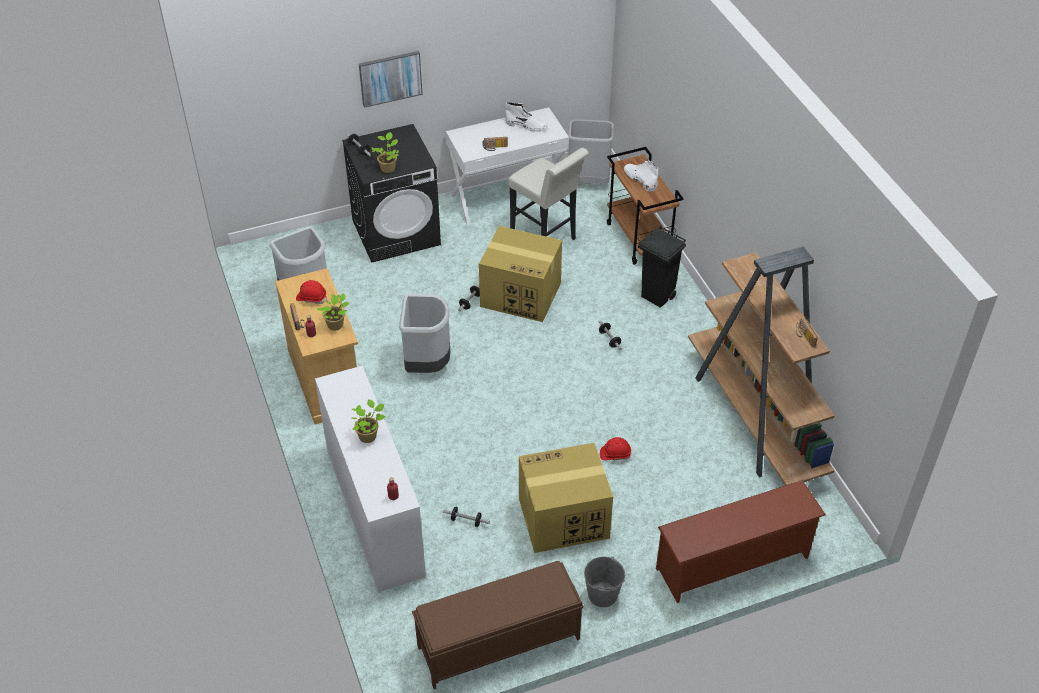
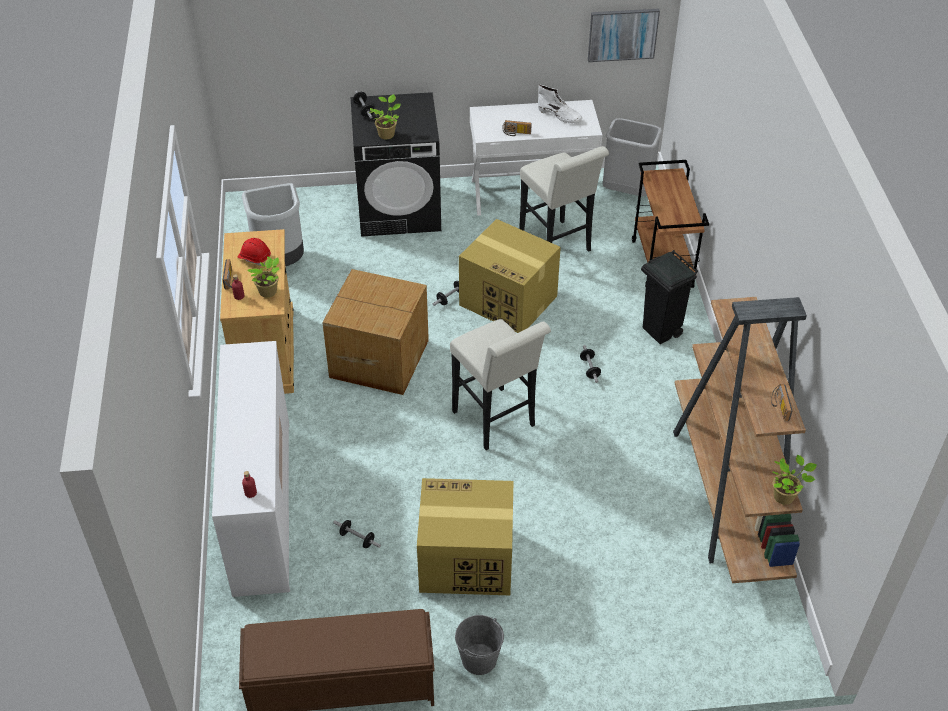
camera: 15 degrees right, 0 degrees up
(369, 436) = (251, 420): potted plant -> potted plant (785, 496)
(390, 78) = (409, 36): picture -> picture (622, 34)
(427, 365) = (378, 357): grey trash can -> cardboard box
(548, 400) = (497, 422): none -> white stool
(615, 454) = (550, 500): red hard hat -> none
(639, 179) = (668, 195): white boot -> none
(733, 564) = (644, 659): brown shoe rack -> none

